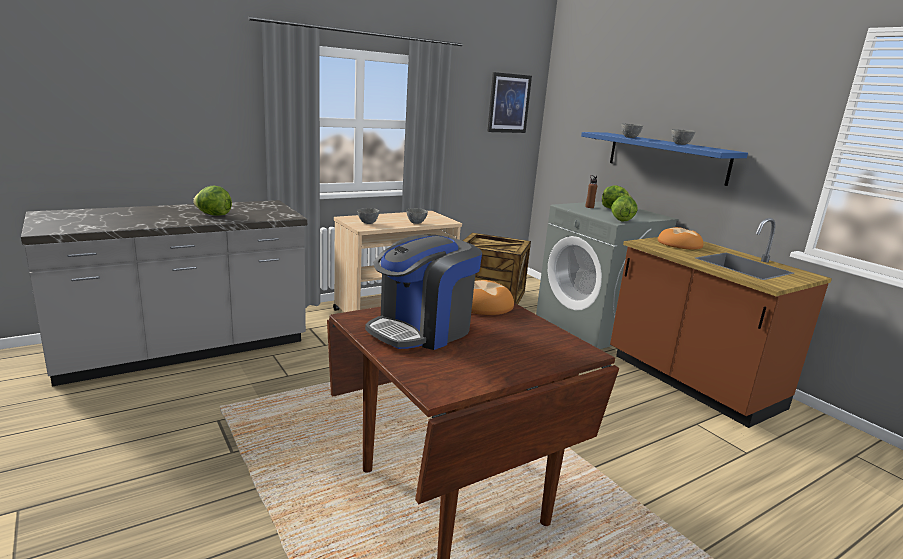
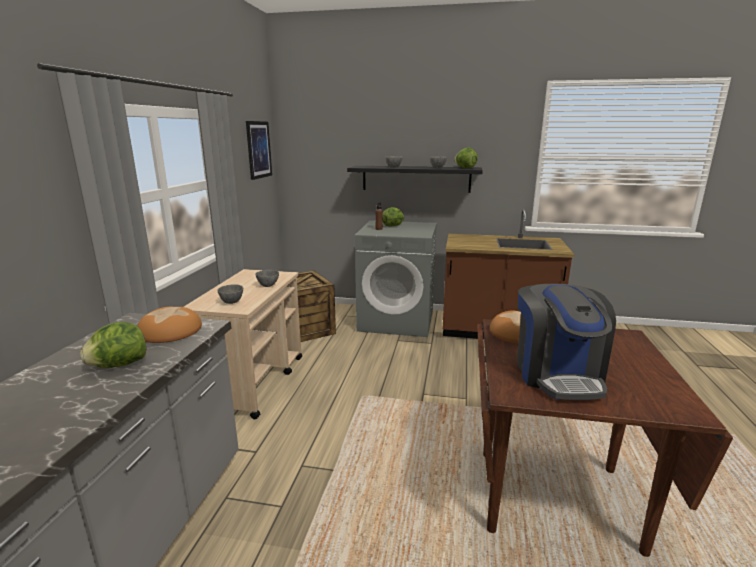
camera: 45 degrees left, 0 degrees up
(621, 220) = (423, 233): lettuce -> lettuce (465, 168)
(666, 157) = (416, 178): blue shelf -> black shelf
(679, 244) = (469, 240): bread -> bread (170, 331)

